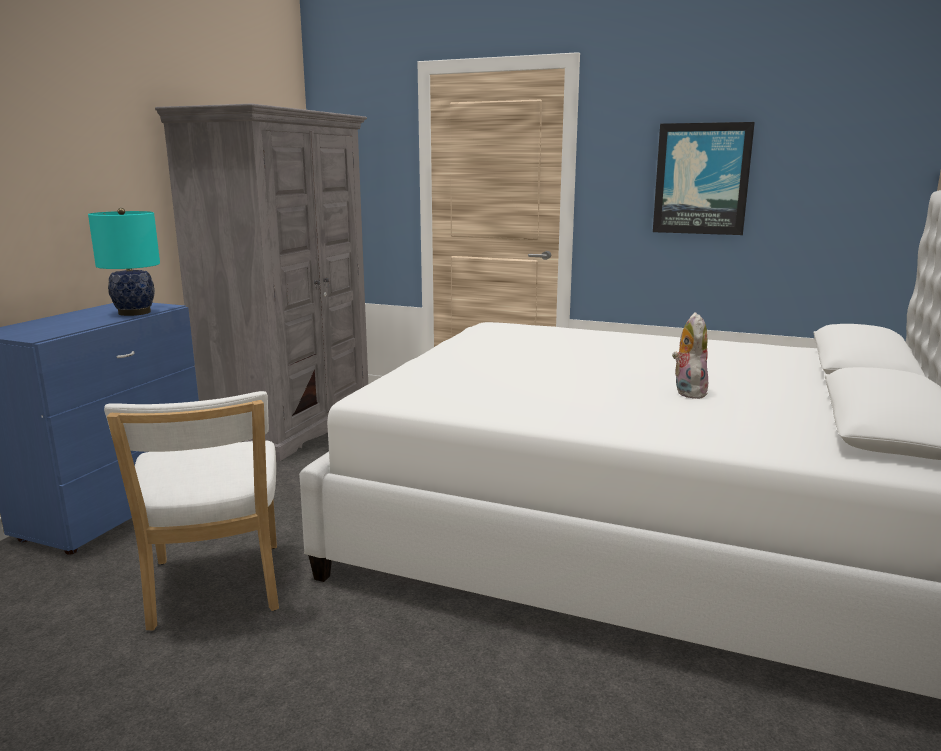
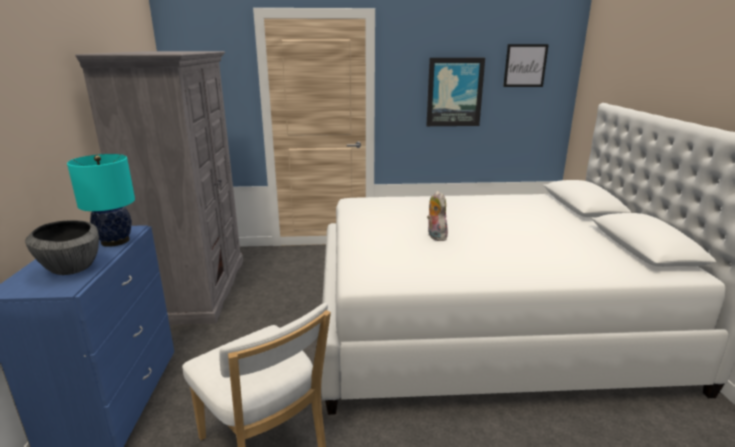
camera: 25 degrees left, 5 degrees up
(64, 326) = (72, 269): none -> bowl
(687, 392) = (531, 239): plush toy -> plush toy (435, 236)
(831, 134) = (525, 65): none -> picture

